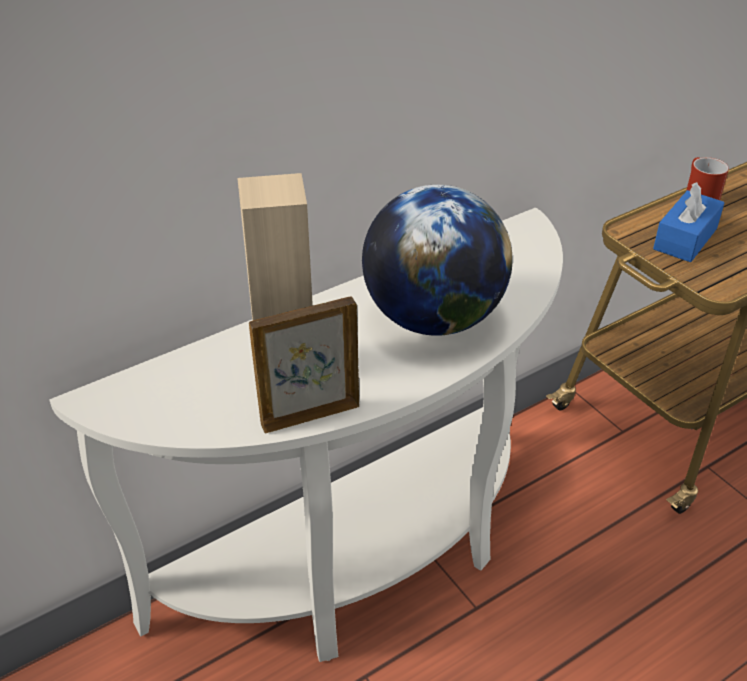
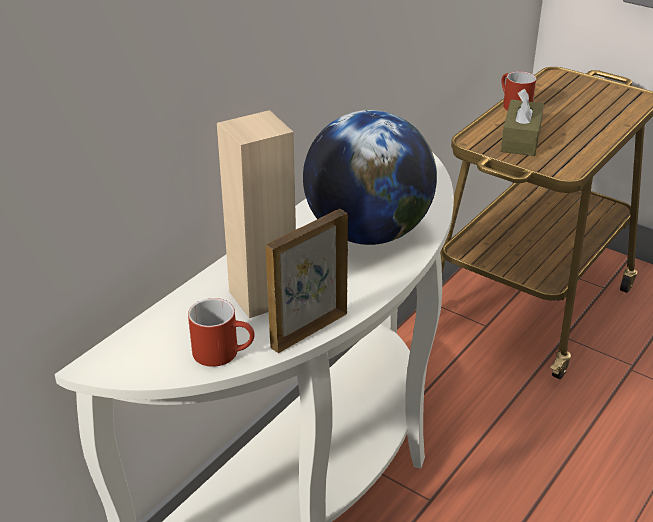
camera: 20 degrees left, 5 degrees down
(214, 418) = (224, 352): none -> red mug
(685, 239) = (520, 139): blue tissue box -> brown tissue box

